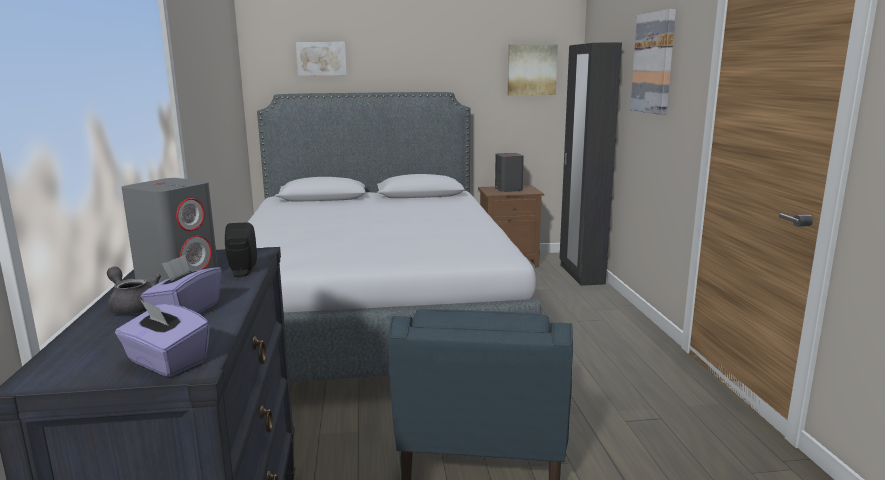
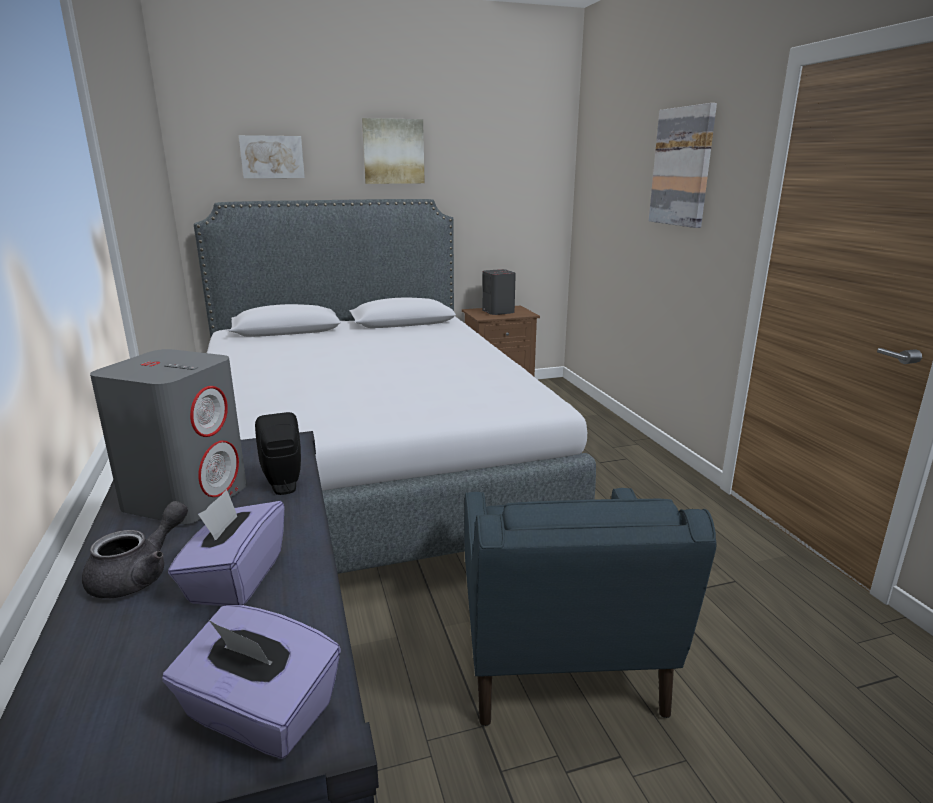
camera: 10 degrees left, 5 degrees up
(132, 306) = (140, 574): grey teapot -> grey teapot turned 90 degrees clockwise
(531, 69) = (520, 172): picture -> picture (393, 151)
(581, 274) = (581, 404): black wardrobe -> none

